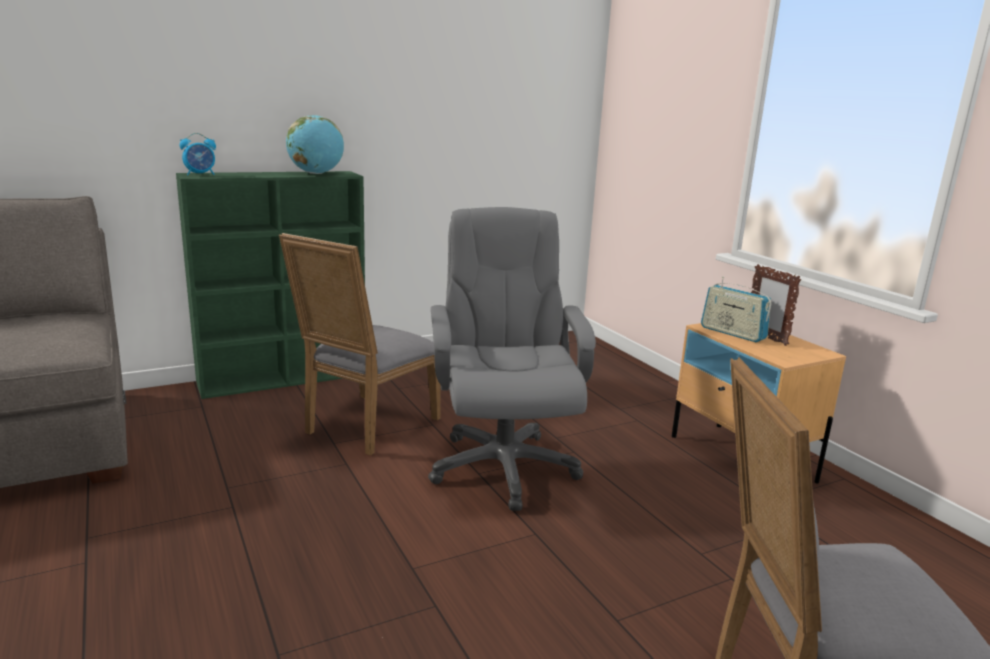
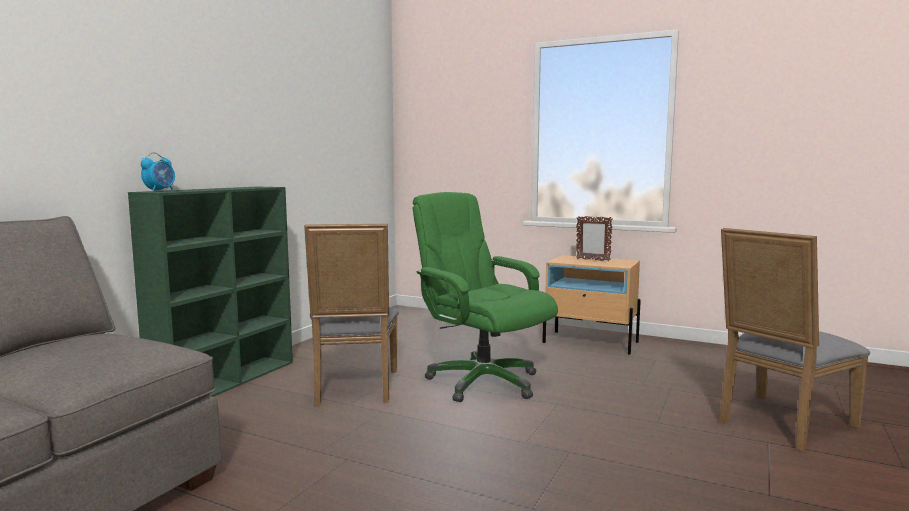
camera: 35 degrees left, 10 degrees down
(316, 173) = (245, 187): globe -> none
(502, 466) = (482, 382): grey office chair -> green office chair
(732, 333) = (575, 261): radio -> none

